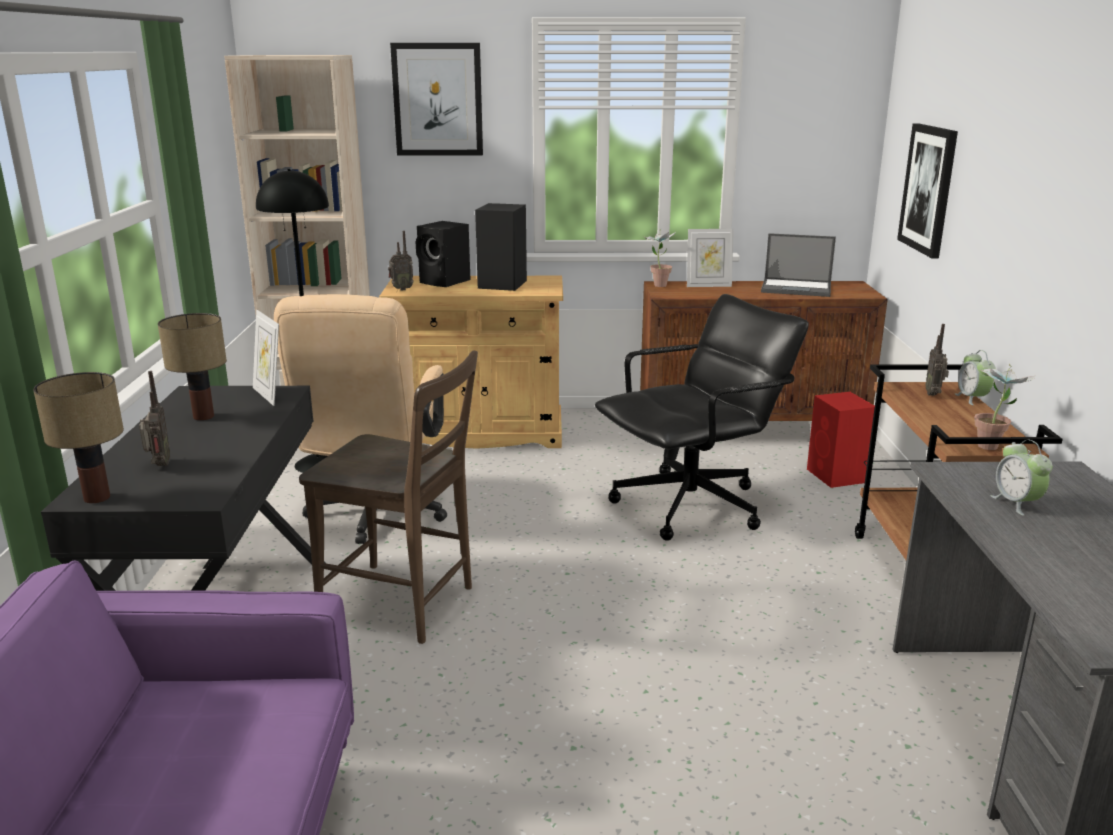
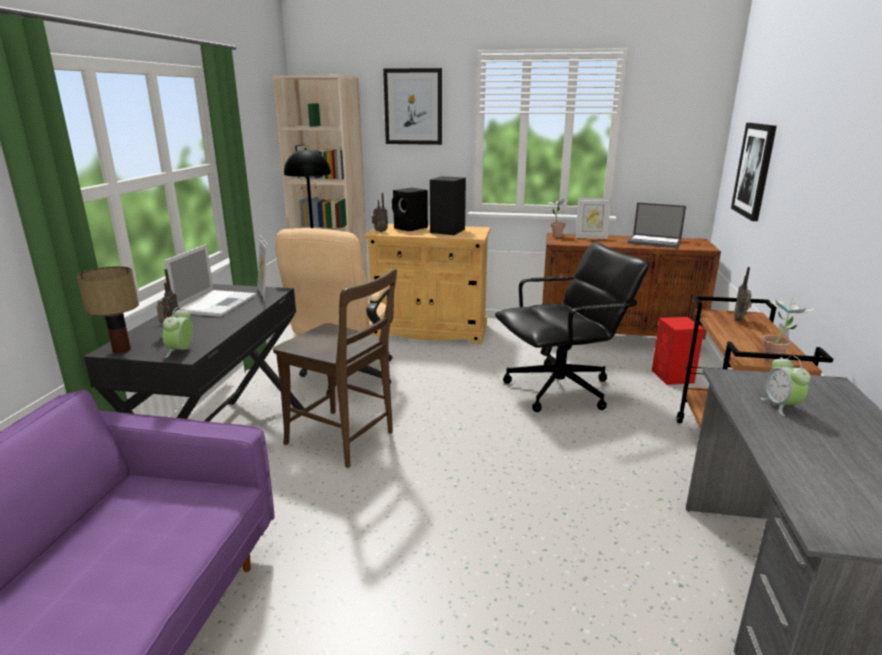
camera: 10 degrees right, 0 degrees up
(203, 416) = (216, 303): table lamp -> laptop
(972, 399) = (769, 325): alarm clock -> alarm clock (181, 351)

